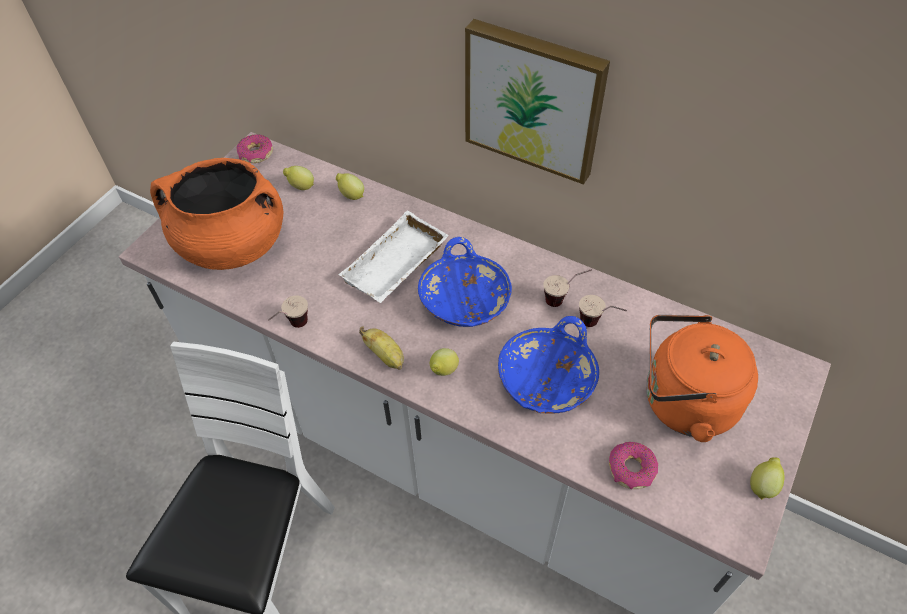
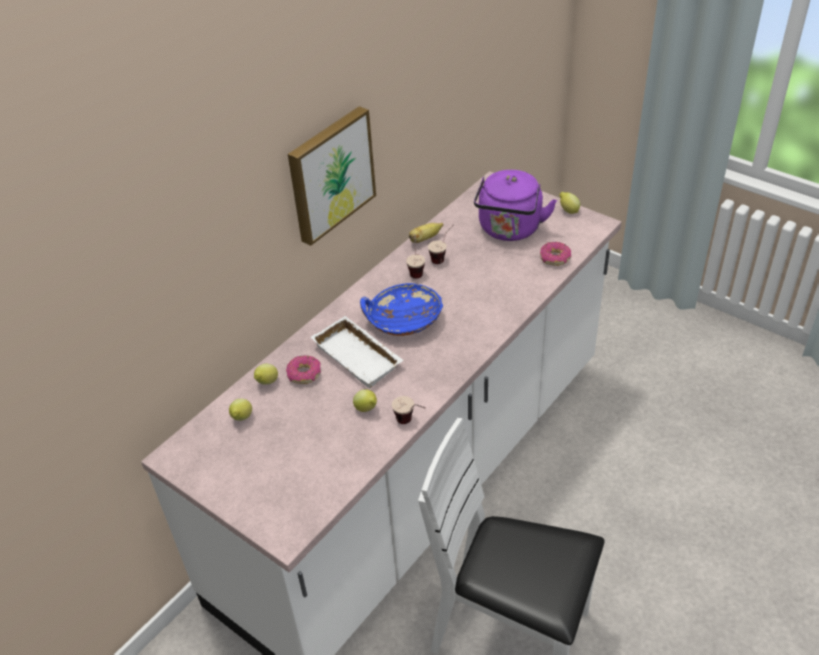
camera: 80 degrees left, 10 degrees down
(232, 244) = (301, 468): orange cooking pot -> none
(256, 154) = (179, 455): donut -> donut (304, 374)
(385, 356) = (449, 366): banana -> banana (425, 239)
(443, 371) = (468, 336): lemon -> lemon (367, 409)
(547, 377) = (482, 285): blue bowl -> none
(683, 402) = (509, 230): orange kettle -> purple kettle

